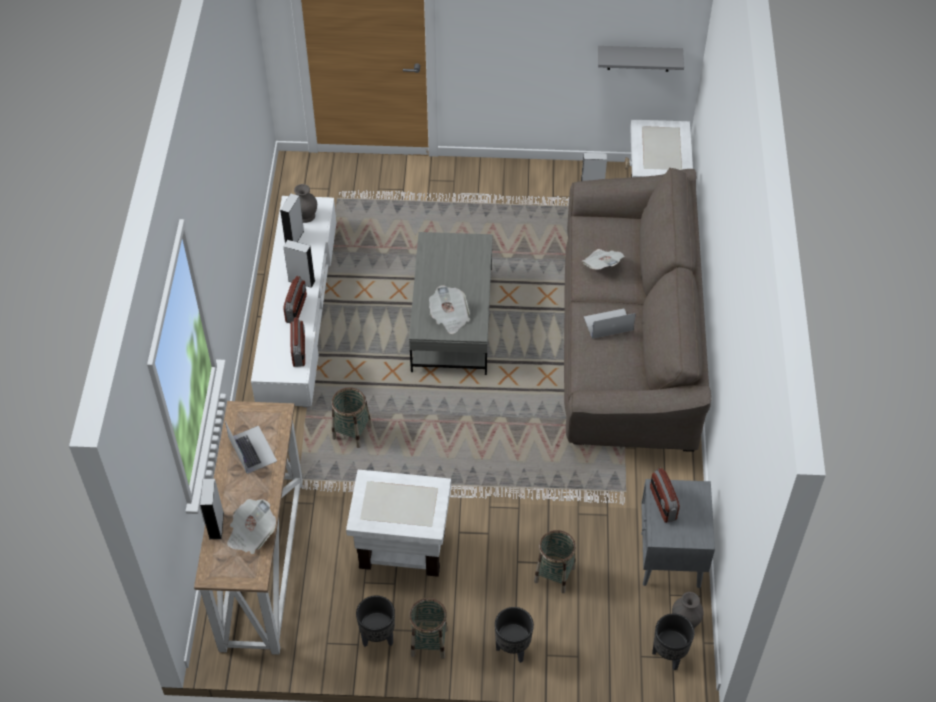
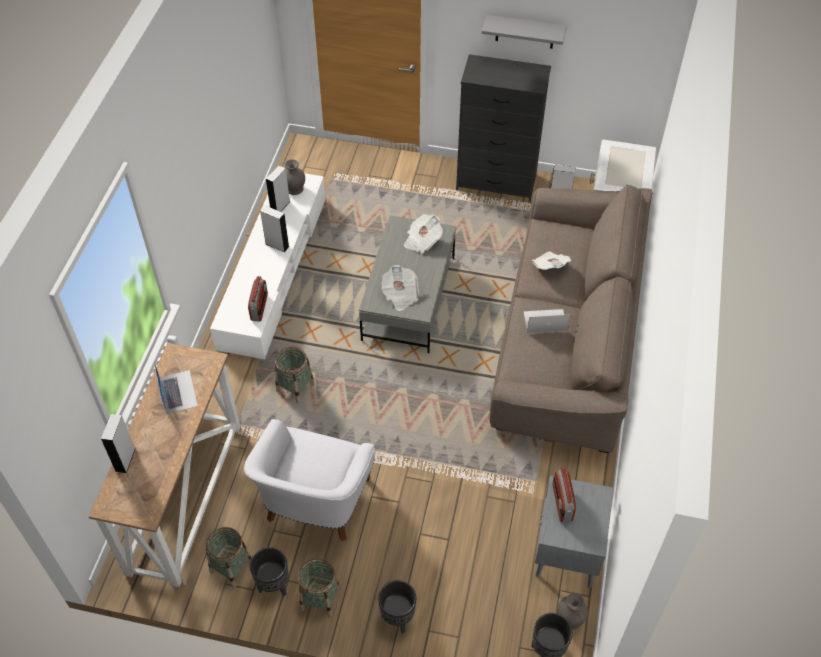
camera: 10 degrees right, 0 degrees up
(251, 533) = (155, 472): newspaper -> newspaper (422, 241)
(296, 309) = (266, 269): radio -> none
(402, 548) = (316, 503): white side table -> white armchair
(521, 178) = (497, 182): none -> black dresser
(554, 574) = (452, 551): basket -> basket (231, 567)
(639, 58) = (614, 81): grey shelf -> grey shelf (525, 32)

